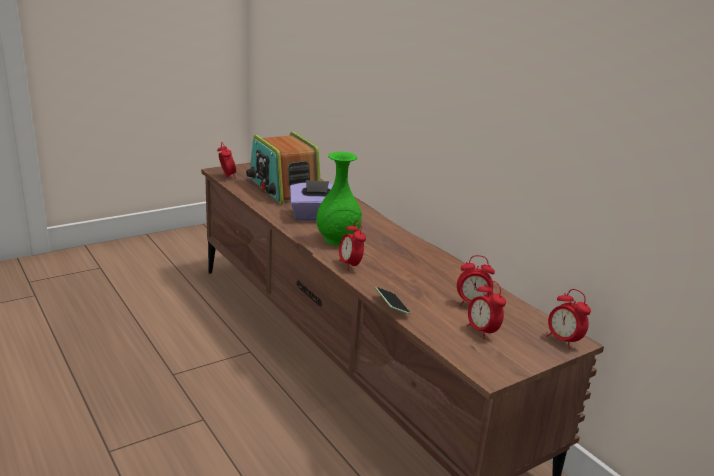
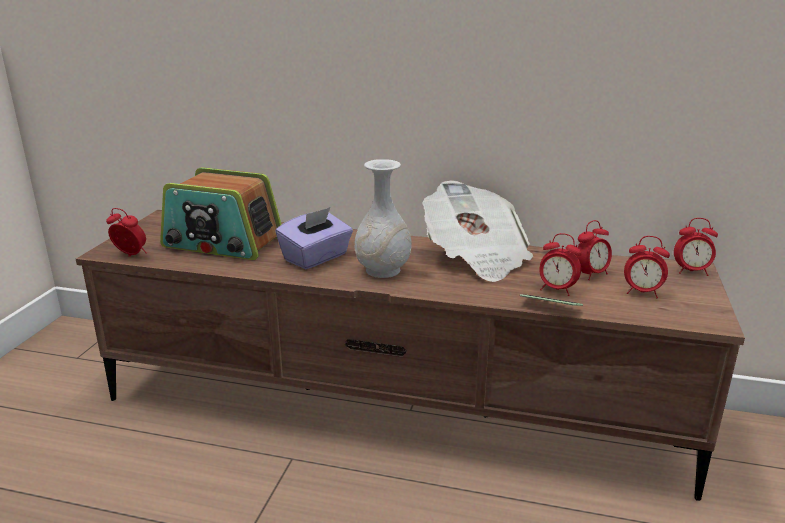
camera: 40 degrees left, 0 degrees up
(337, 240) = (383, 270): green vase -> white vase
(350, 265) = (443, 288): alarm clock -> alarm clock (556, 290)
(414, 258) = (476, 257): none -> newspaper

